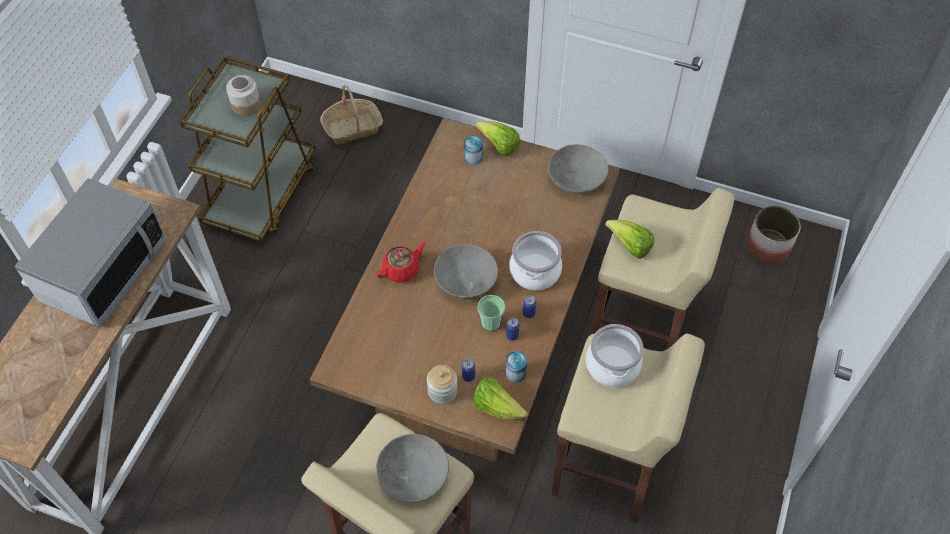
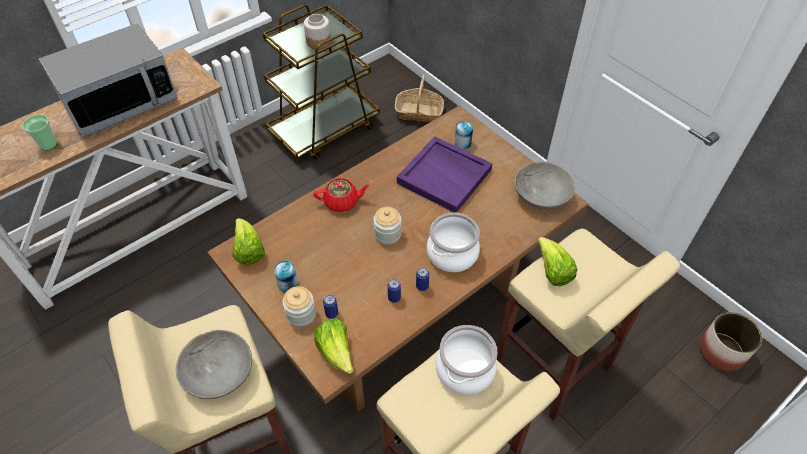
camera: 30 degrees right, 5 degrees down
(466, 281) = (387, 234): grey bowl -> jar
(479, 199) = (445, 176): none -> purple tray
(490, 323) = (383, 278): cup -> cup (48, 145)
(499, 146) = (490, 143): lettuce -> lettuce (249, 251)
(515, 373) = (374, 331): can -> can (288, 284)

